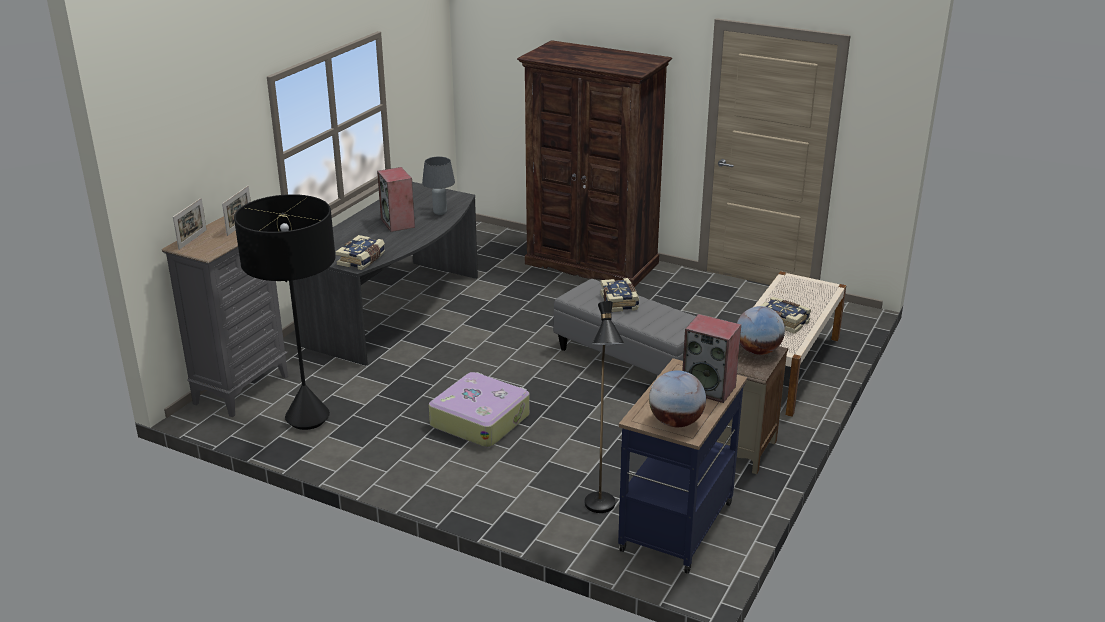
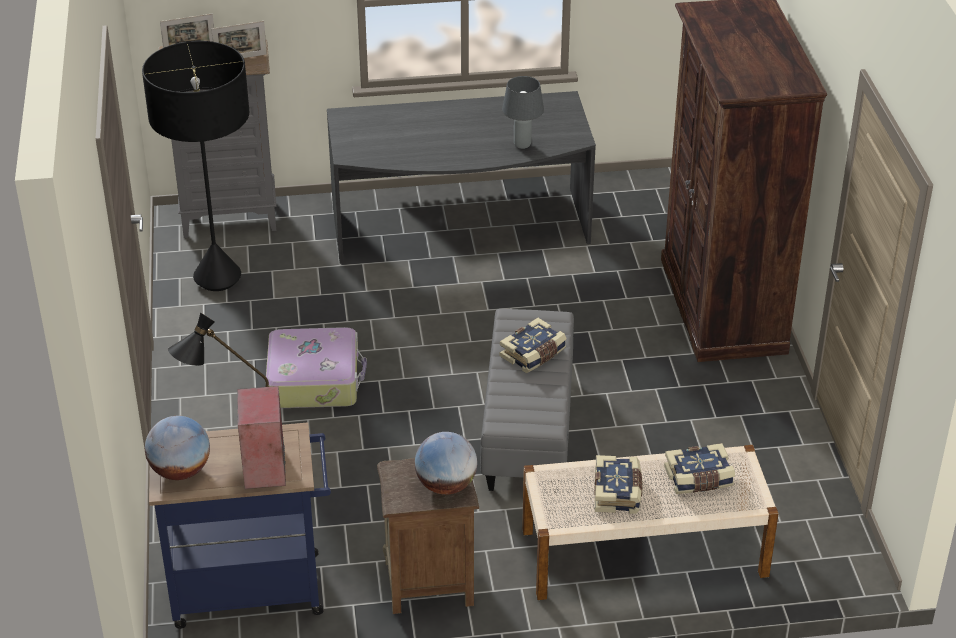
camera: 55 degrees right, 10 degrees up
(362, 260) = (363, 152): book -> book (699, 479)
(398, 223) = (467, 133): speaker -> none

